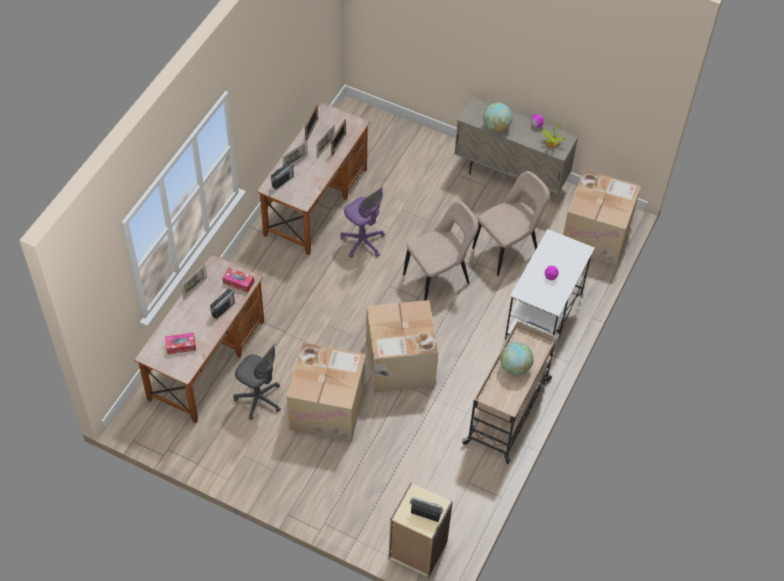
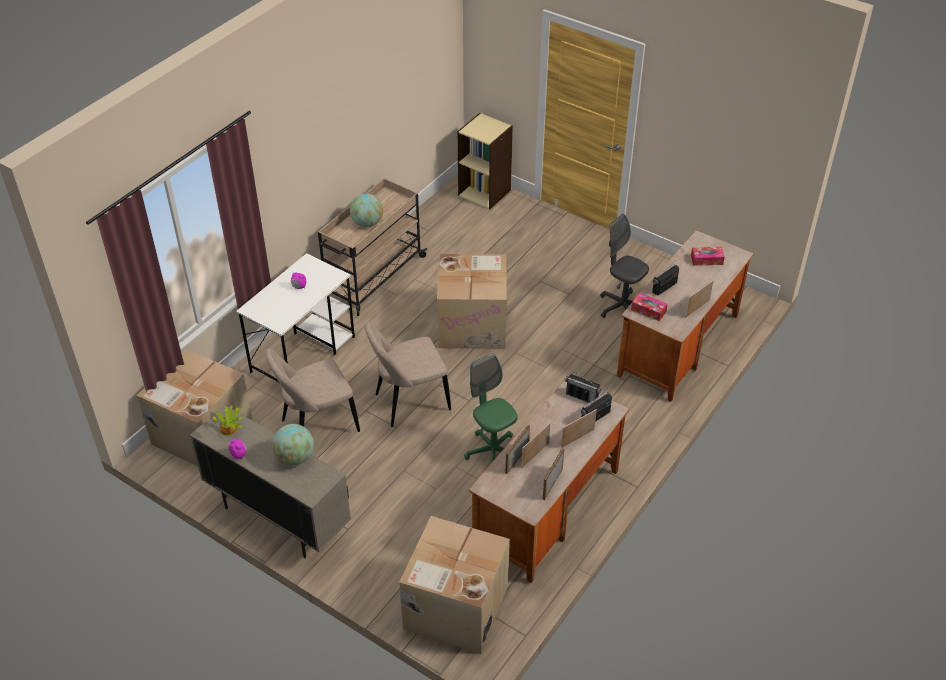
camera: 170 degrees left, 10 degrees down
(329, 407) = (551, 295): cardboard box -> cardboard box (454, 608)
(363, 242) = (492, 452): purple office chair -> green office chair
(425, 514) = (482, 125): radio -> radio (582, 397)

